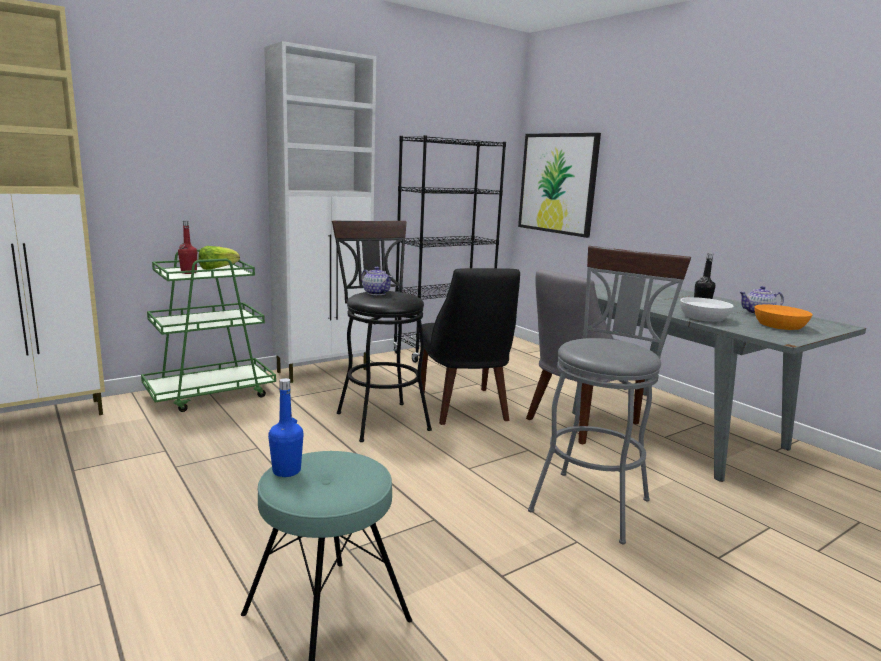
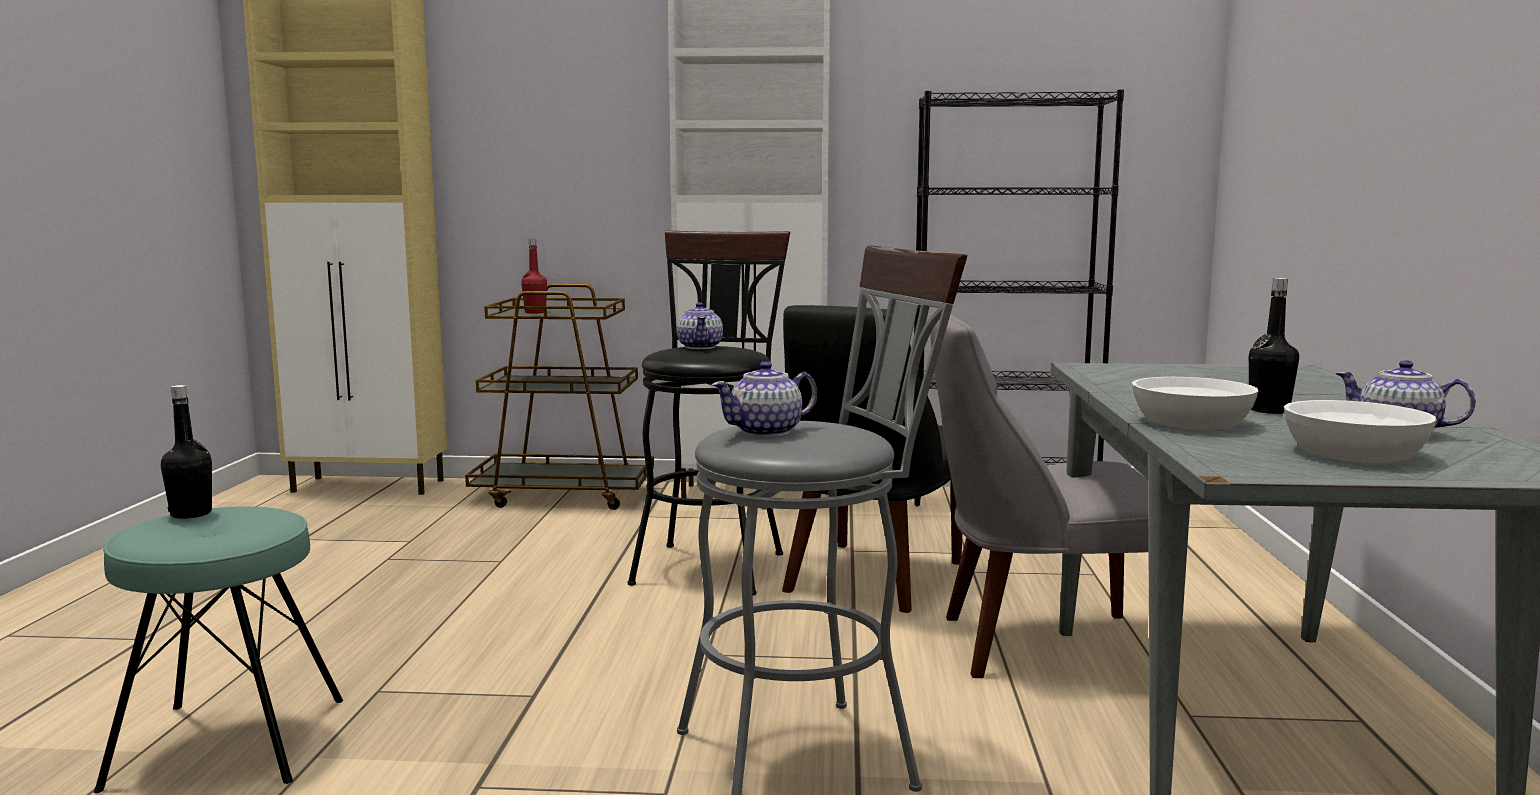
camera: 40 degrees right, 5 degrees down
(211, 394) = (564, 495): green cart -> brown cart
(217, 268) = (583, 311): lettuce -> none
(286, 471) = (191, 514): blue bottle -> black bottle
(557, 183) = (1259, 167): picture -> none
(603, 349) = (767, 432): none -> teapot
(779, 325) = (1352, 453): orange bowl -> white bowl

